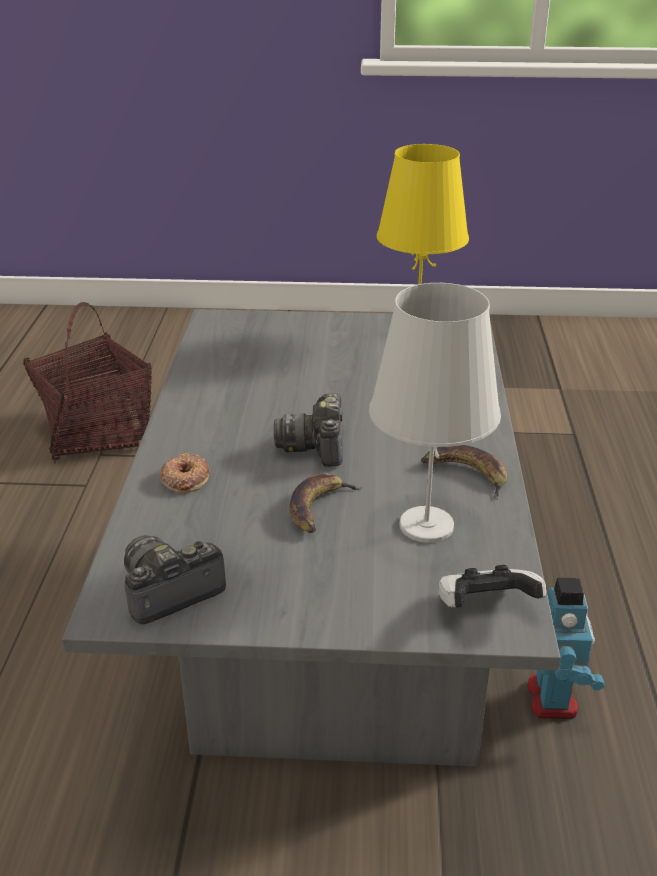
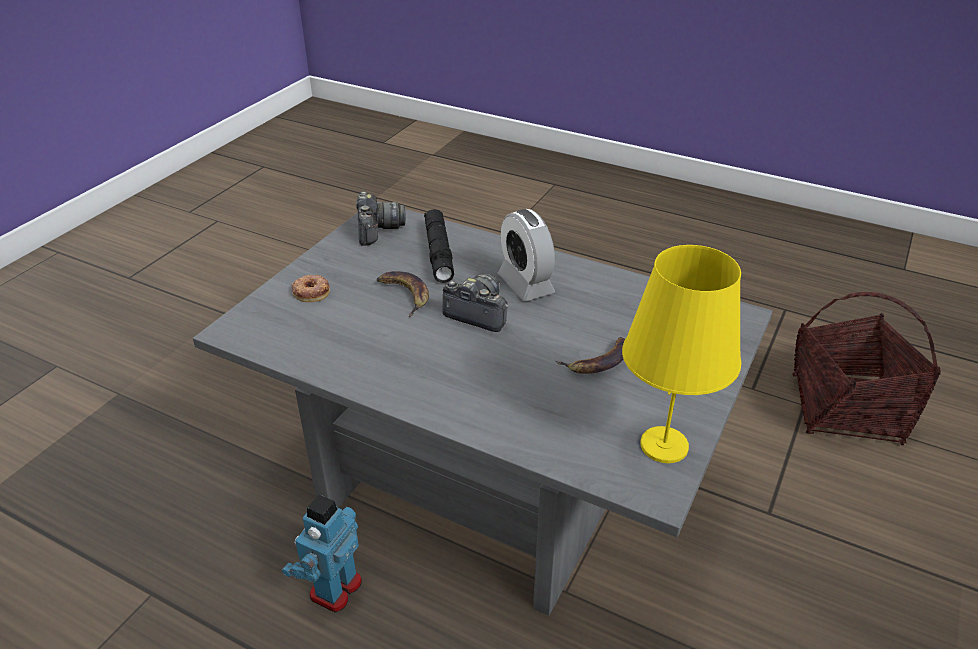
camera: 115 degrees right, 5 degrees up
(185, 478) = (481, 253): donut -> donut (311, 292)
(201, 512) = (439, 252): none -> black flashlight
(236, 431) = (525, 284): none -> alarm clock
(427, 525) = (345, 331): white table lamp -> none
(465, 474) = (384, 372): banana -> banana (598, 361)
(485, 607) = (254, 326): game controller -> none
(553, 698) = (334, 588): toy robot -> toy robot turned 90 degrees clockwise

